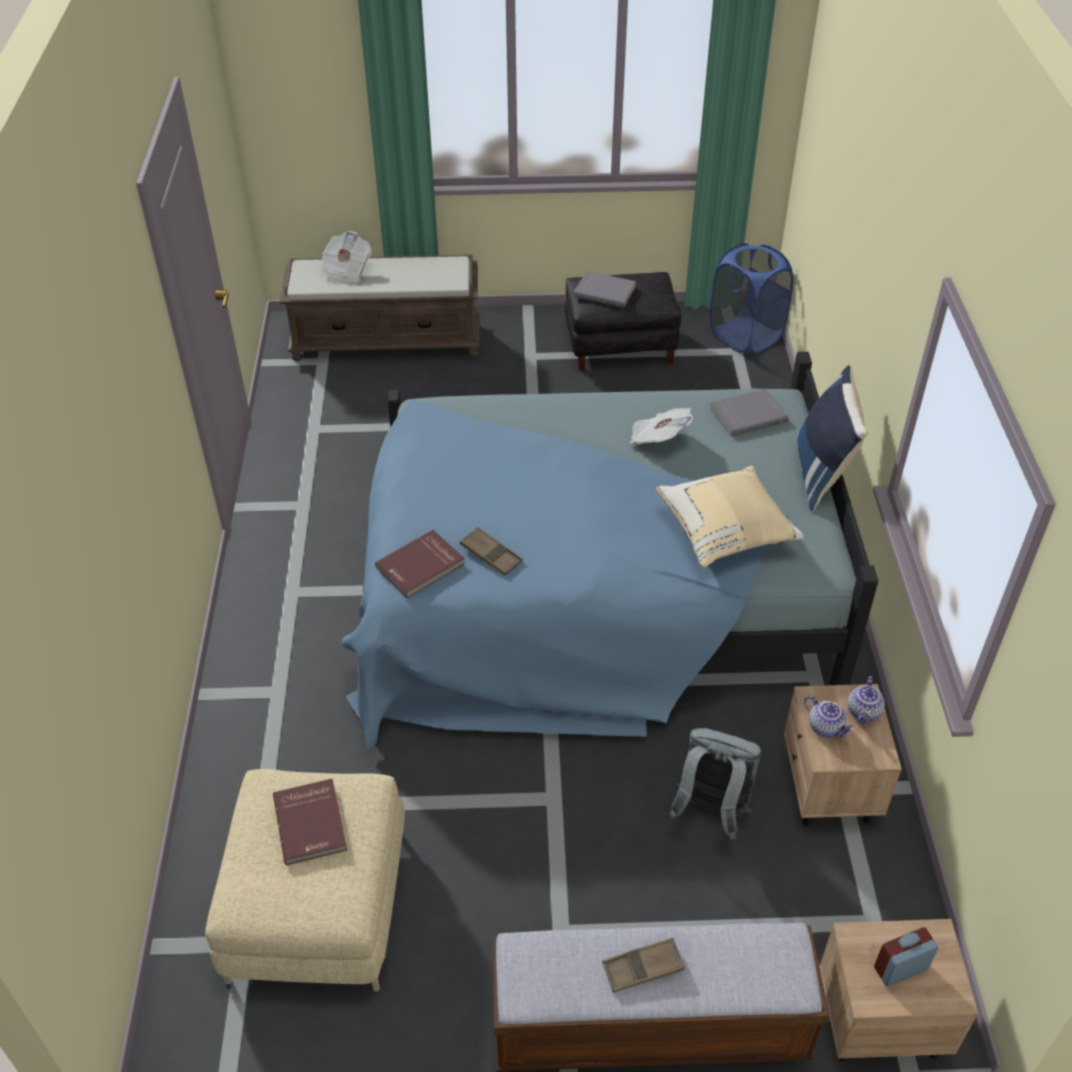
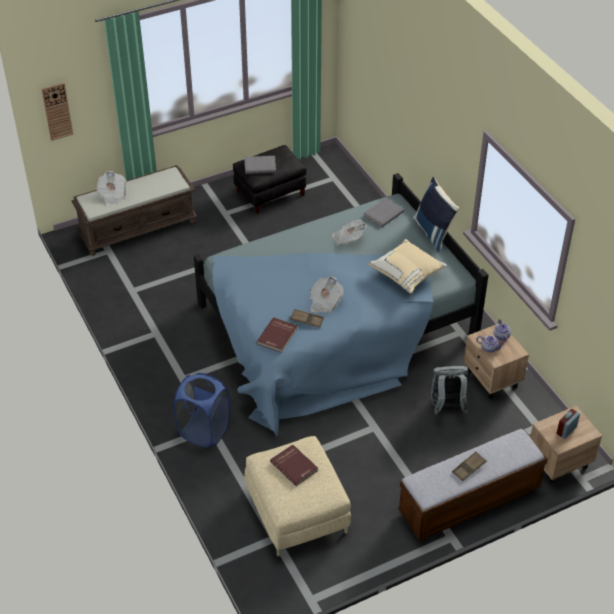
camera: 25 degrees left, 0 degrees up
(274, 103) = (57, 111): none -> wall clock
(543, 534) = (324, 302): none -> newspaper
(745, 336) = (333, 168): blue laundry basket -> blue laundry basket (204, 431)

